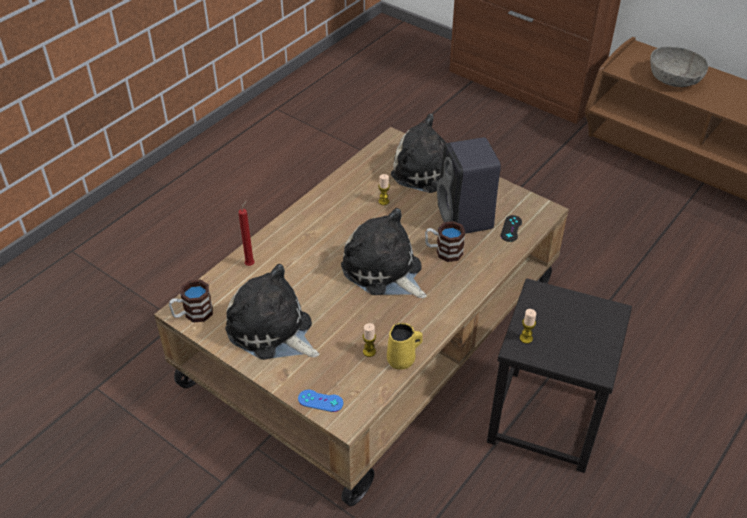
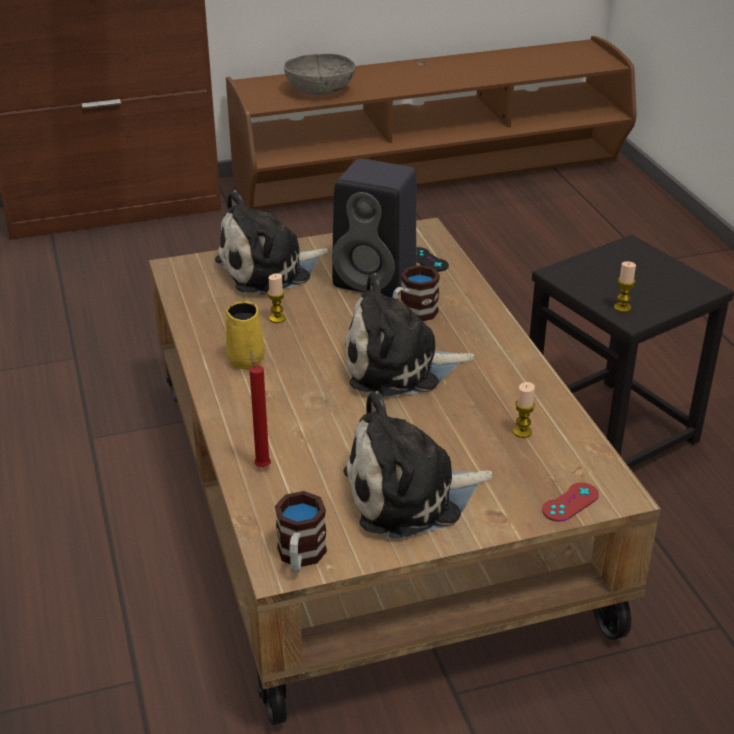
camera: 55 degrees left, 10 degrees down
(320, 401) = (570, 502): blue game controller -> red game controller
(402, 360) = (558, 413): yellow mug -> yellow mug (246, 358)

